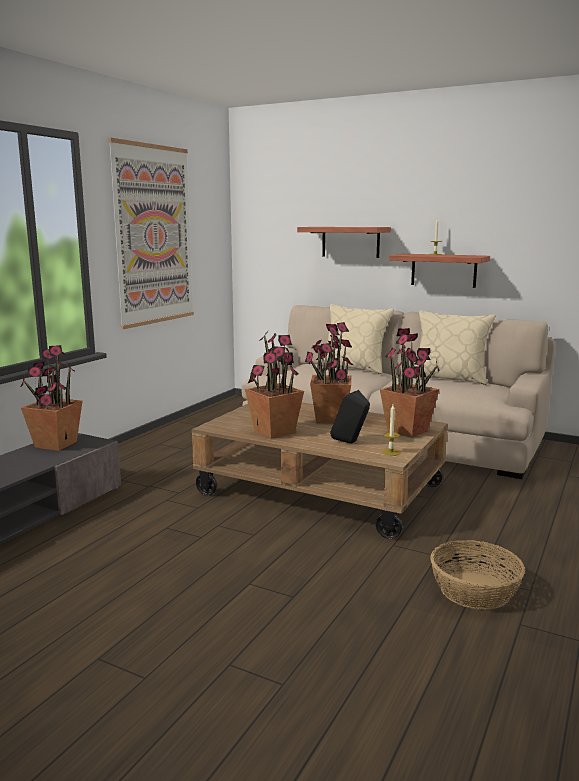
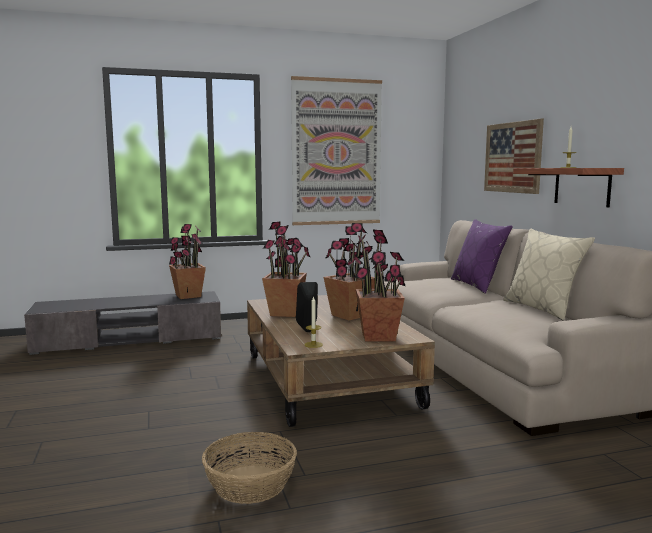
camera: 45 degrees right, 5 degrees down
(350, 242) = (512, 157): shelf -> picture
(354, 368) = (478, 285): beige pillow -> purple pillow

